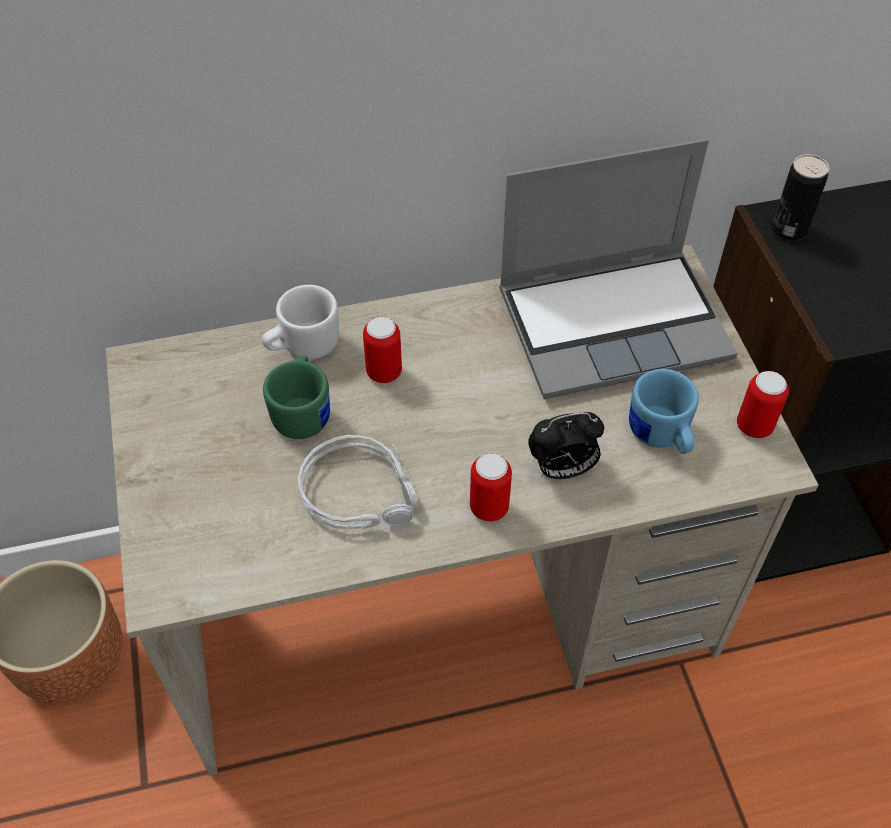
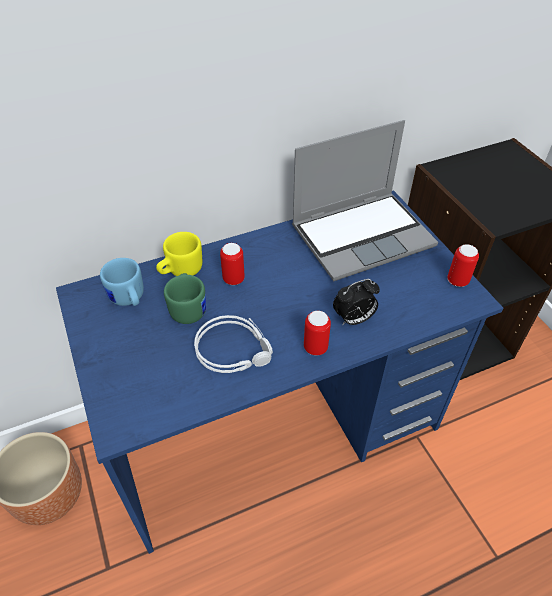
camera: 10 degrees left, 5 degrees down
(302, 346) = (180, 271): white mug -> yellow mug
(445, 607) = (275, 426): beige desk -> blue desk
(661, 437) = (406, 293): blue mug -> blue mug (128, 299)
(789, 229) = (449, 173): can -> none

